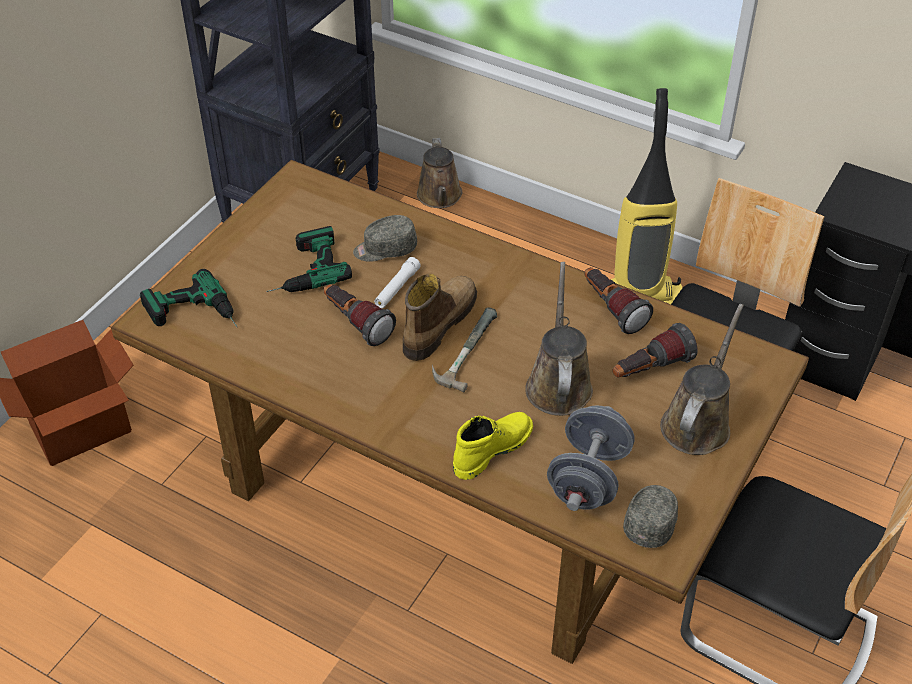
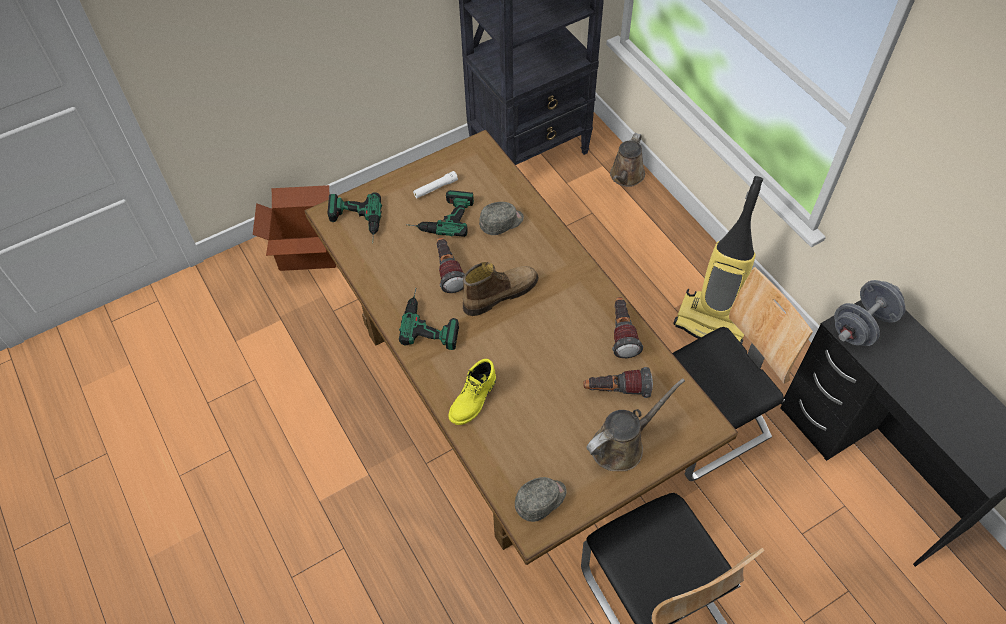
camera: 30 degrees right, 10 degrees up
(374, 385) = (431, 320): none -> power drill
(385, 249) = (502, 223): grey cap -> grey cap turned 135 degrees clockwise
(397, 288) = (490, 255): white flashlight -> white flashlight (435, 188)
(463, 349) = (503, 319): hammer -> none
(491, 449) = (474, 400): yellow boot -> yellow boot turned 135 degrees clockwise
(558, 384) = (548, 373): brown watering can -> none
(588, 478) = (521, 450): grey dumbbell -> grey dumbbell (862, 326)

